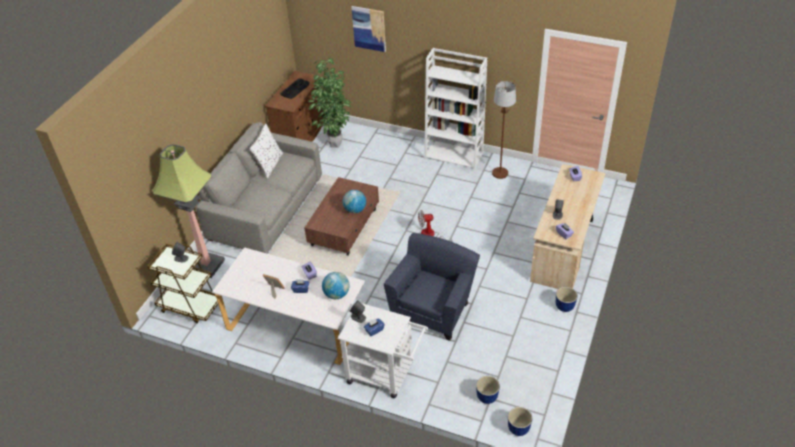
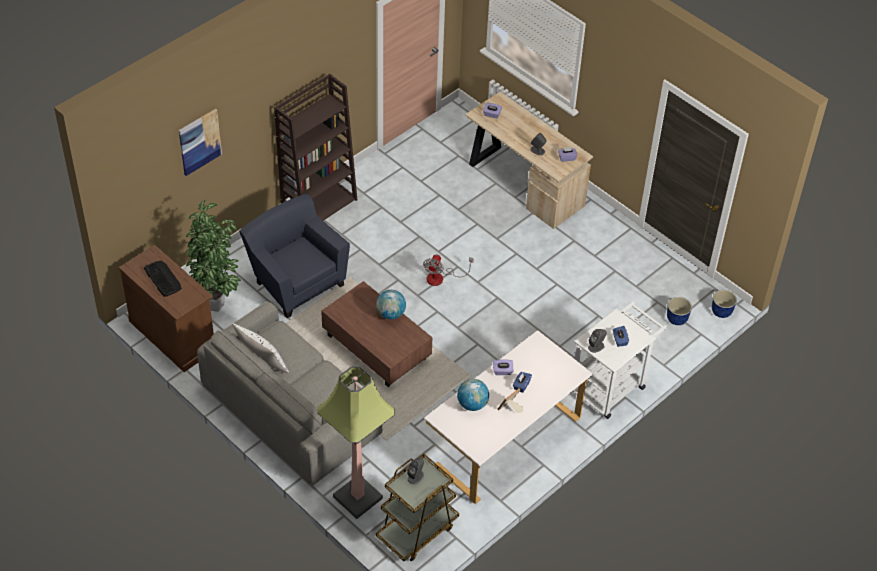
camera: 70 degrees left, 5 degrees up
(337, 294) = (545, 358): globe -> globe (472, 404)
(433, 308) = (546, 316): blue armchair -> blue armchair (296, 281)
(454, 155) = (319, 206): white bookcase -> brown bookcase
(500, 173) = (378, 182): brown floor lamp -> none
(564, 307) = (600, 219): planter -> none

